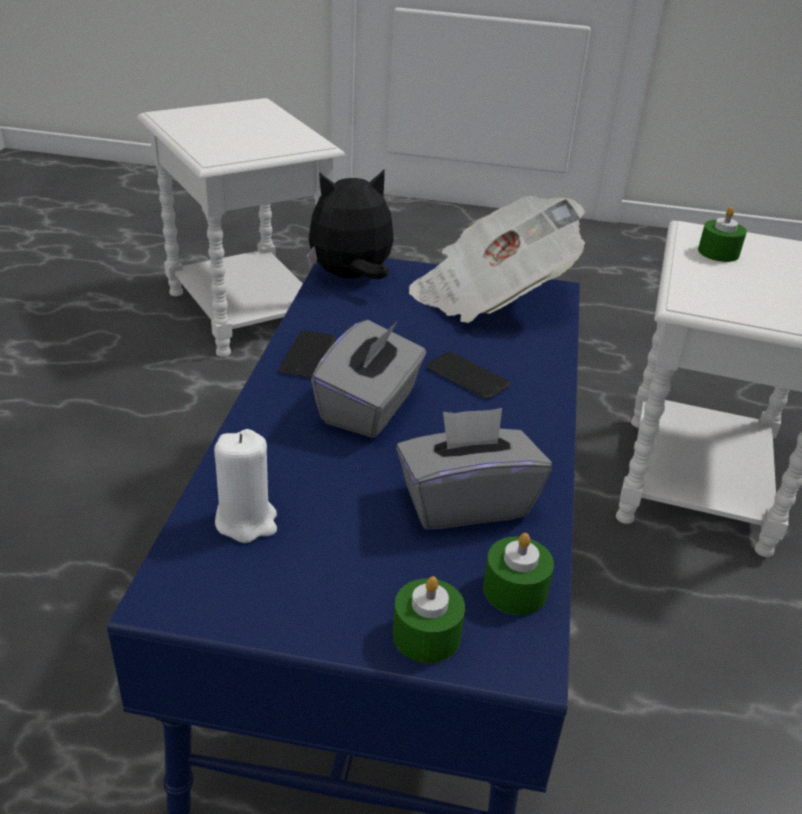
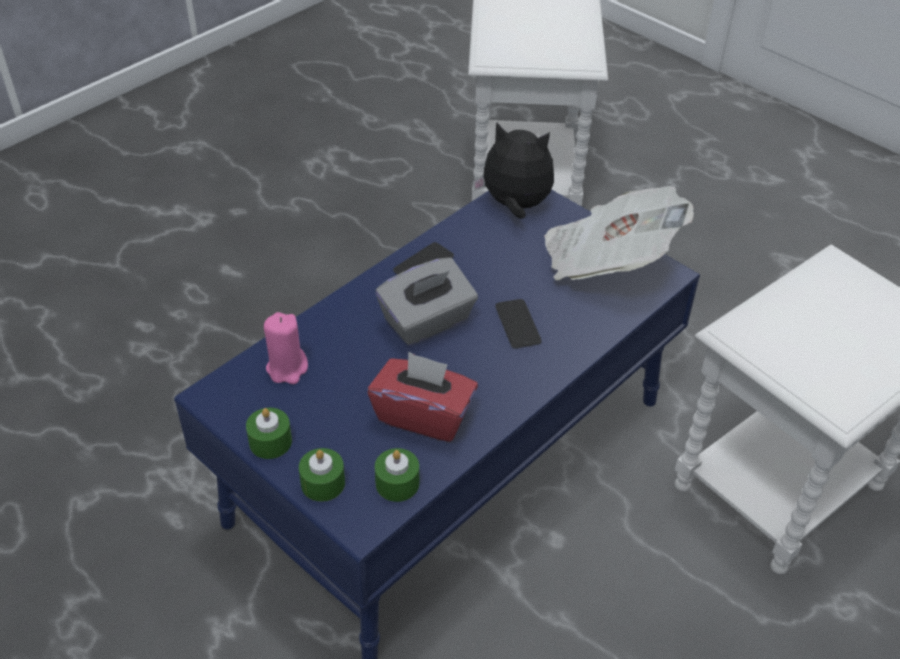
camera: 35 degrees right, 10 degrees up
(246, 520) = (287, 368): white candle -> pink candle
(465, 502) = (423, 415): grey tissue box -> red tissue box
(718, 252) = (827, 293): green candle -> green candle (270, 442)

